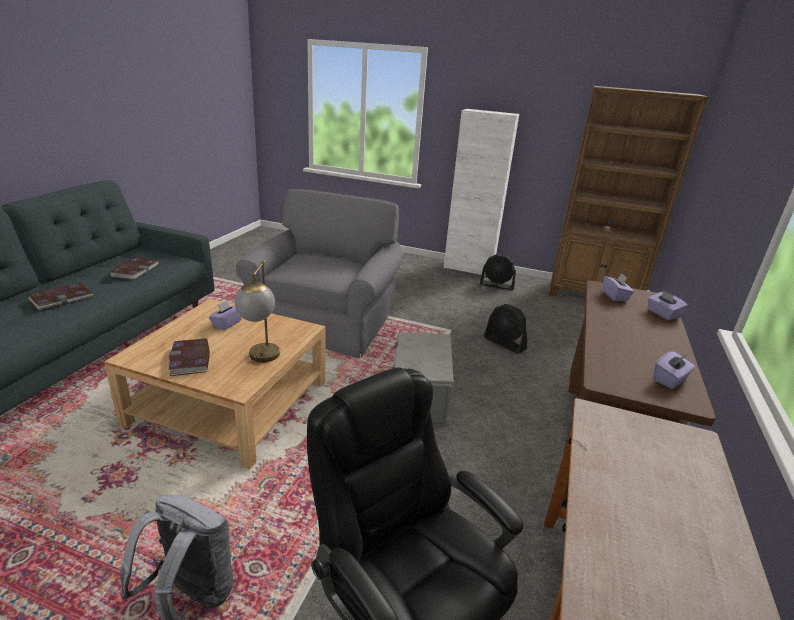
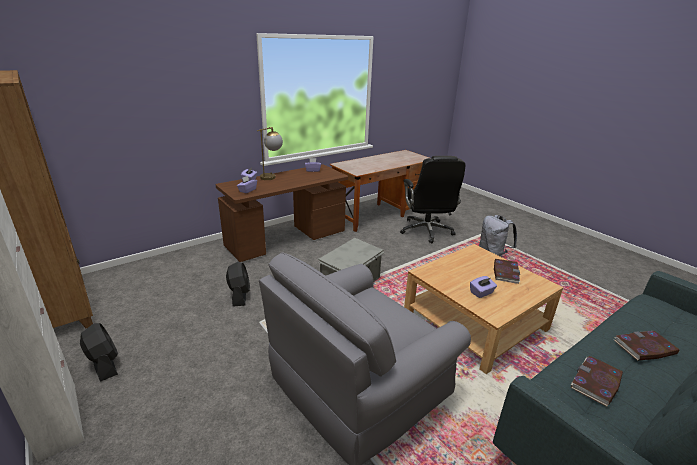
camera: 145 degrees left, 0 degrees up
(262, 360) = (460, 260): table lamp -> table lamp (271, 176)

